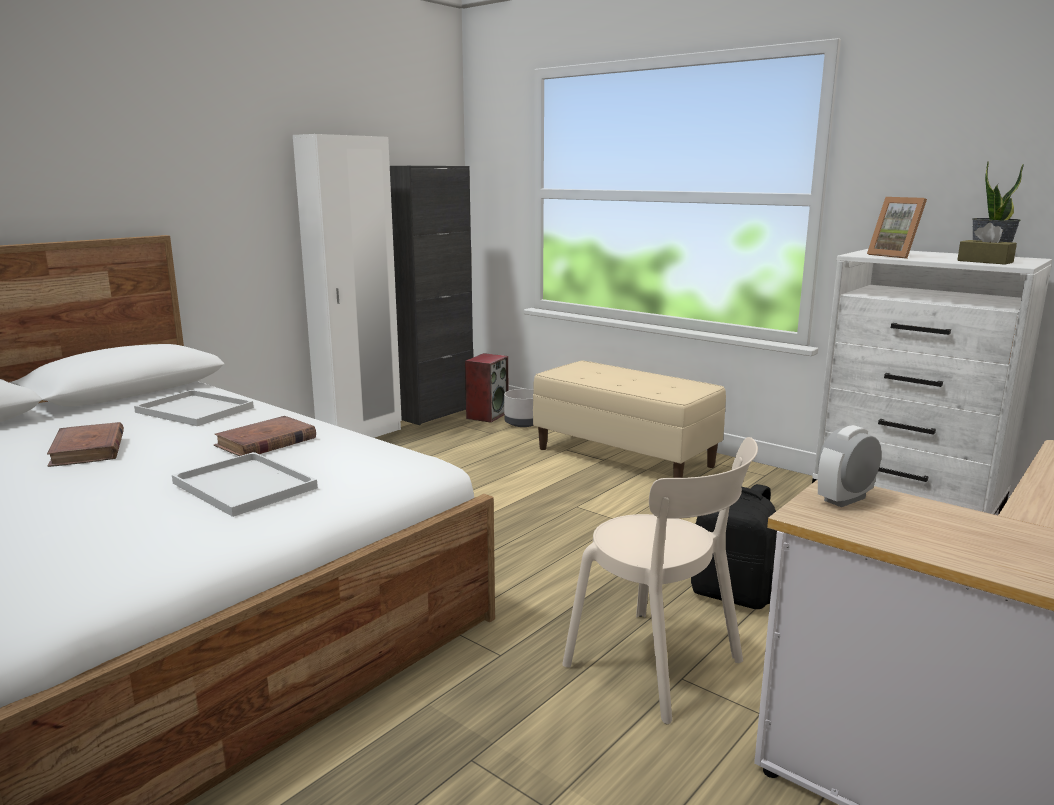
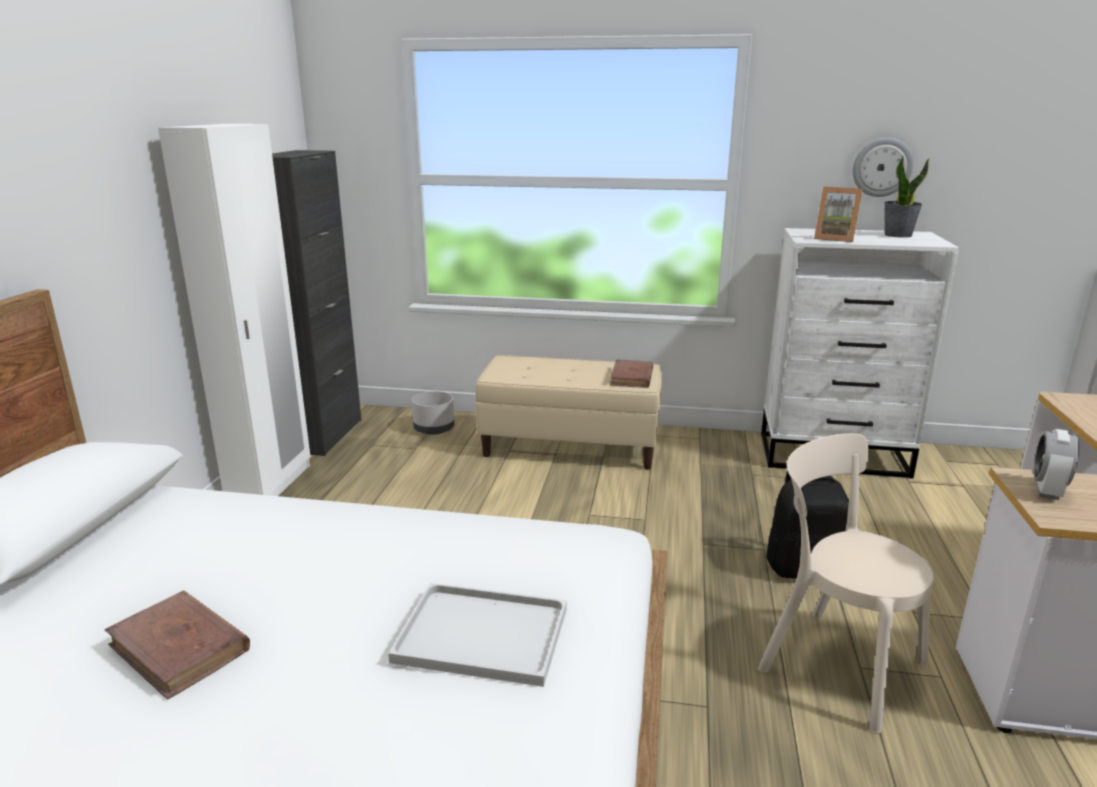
camera: 30 degrees left, 5 degrees up
(197, 410) = (224, 533): white tray -> none
(266, 442) = (398, 560): brown book -> brown book (631, 377)
(487, 415) = (386, 427): speaker -> none
(660, 667) = (834, 662): beige chair -> beige chair turned 150 degrees counterclockwise
(985, 261) = (909, 241): brown tissue box -> none
(990, 180) = (882, 167): none -> wall clock

